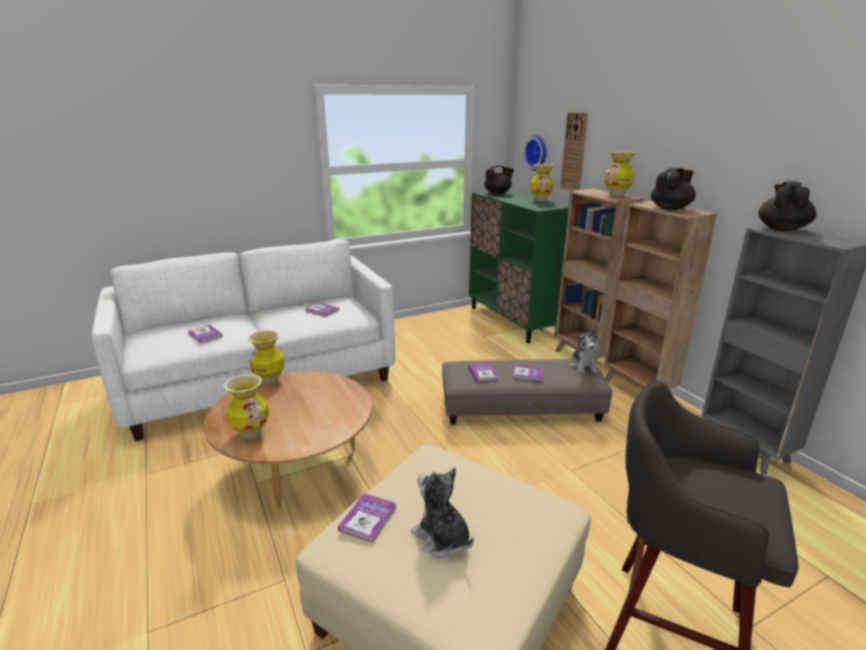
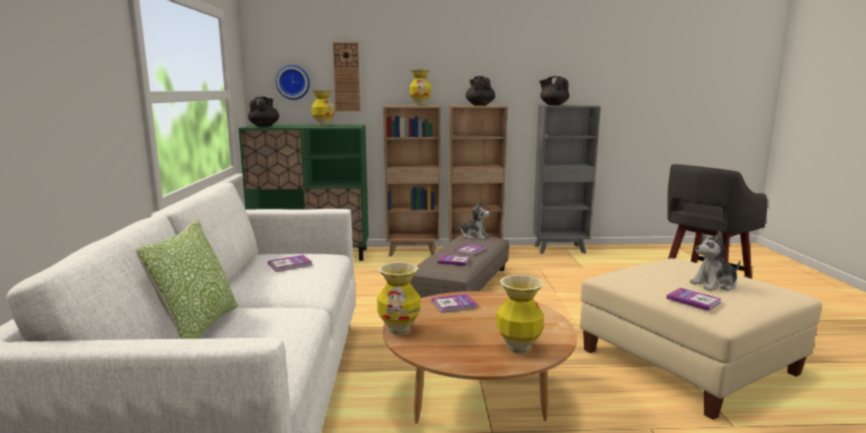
camera: 65 degrees left, 10 degrees down
(205, 320) = (199, 327): none -> pillow
(205, 335) = (266, 328): book -> book (454, 304)

